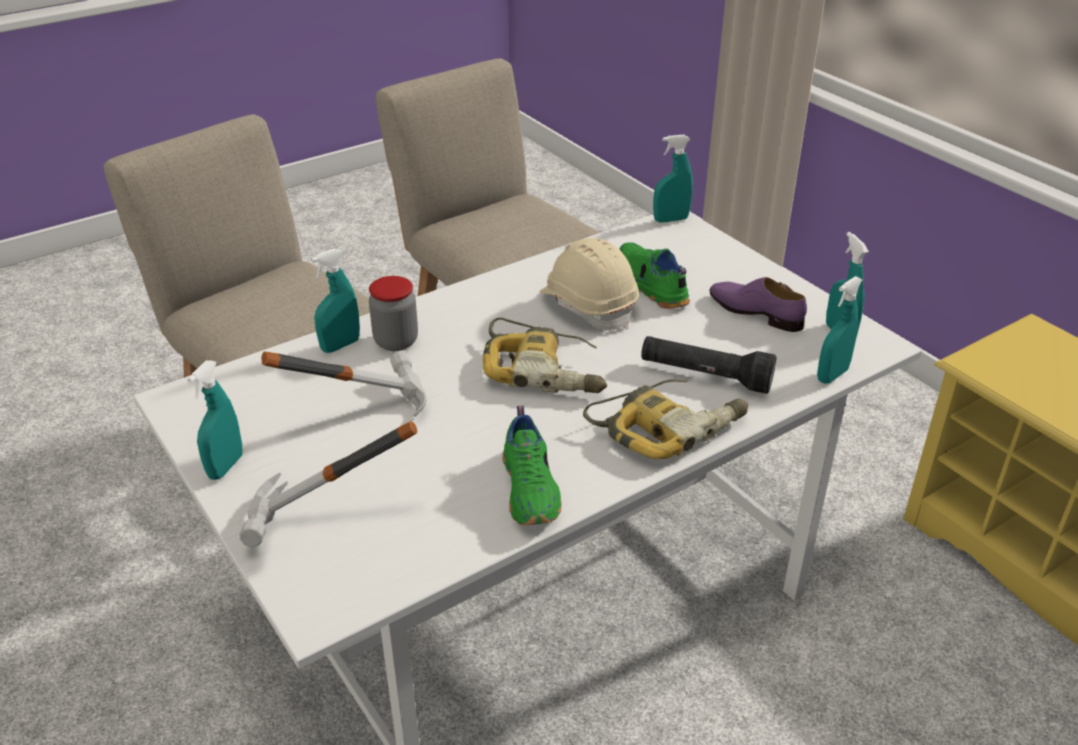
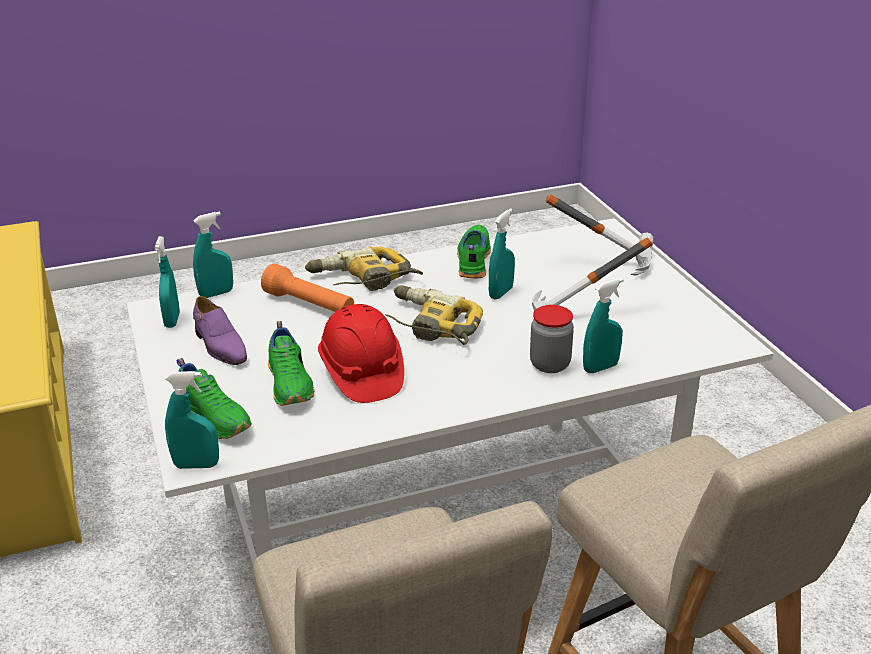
camera: 165 degrees left, 5 degrees down
(225, 466) = (677, 295): turquoise spray bottle -> turquoise spray bottle (501, 293)
(588, 305) = (361, 373): beige hard hat -> red hard hat
(691, 251) = (215, 417): none -> green shoe
(705, 376) = (309, 305): black flashlight -> orange flashlight

